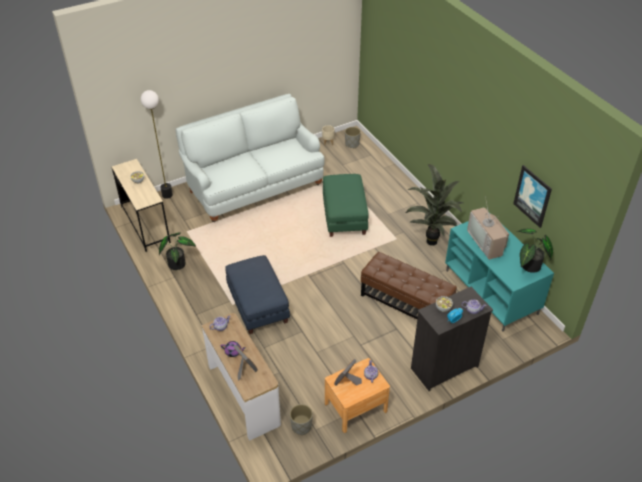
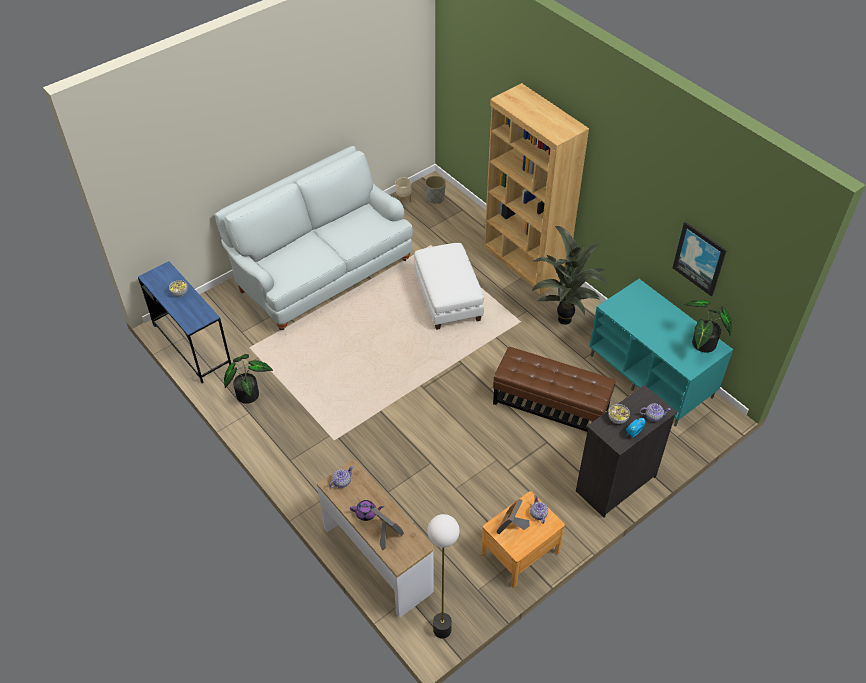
camera: 10 degrees left, 5 degrees up
(145, 225) = (192, 345): beige desk -> blue desk
(167, 195) = (210, 299): floor lamp -> floor lamp (442, 629)
(258, 304) = (366, 435): blue ottoman -> none
(301, 426) = (459, 588): grey planter -> none
(344, 215) = (448, 298): green ottoman -> white ottoman
(410, 197) = (525, 262): none -> brown bookcase
(487, 242) = (645, 319): television -> none

